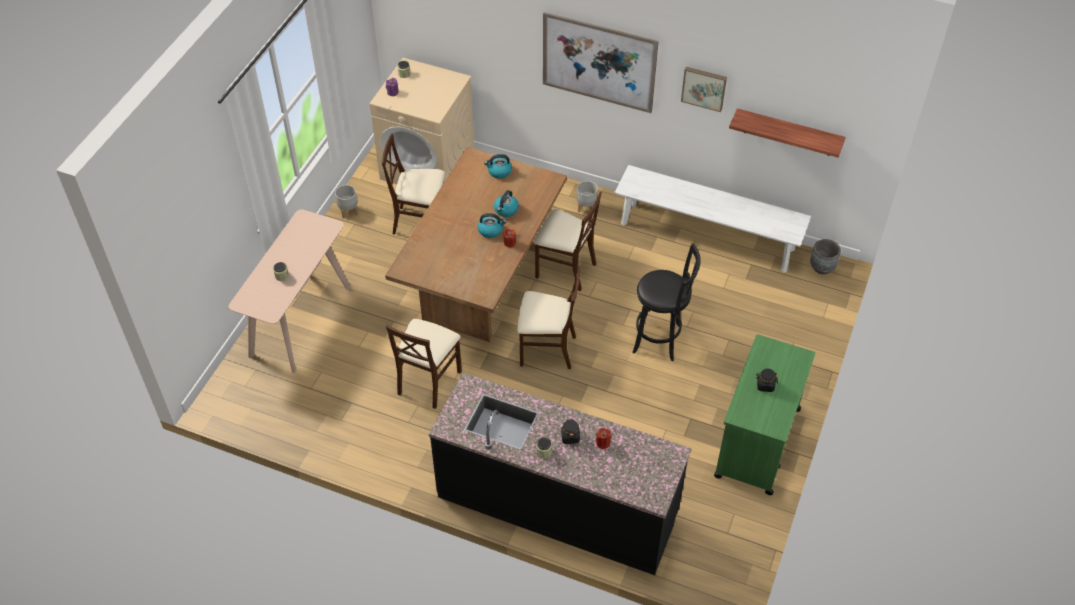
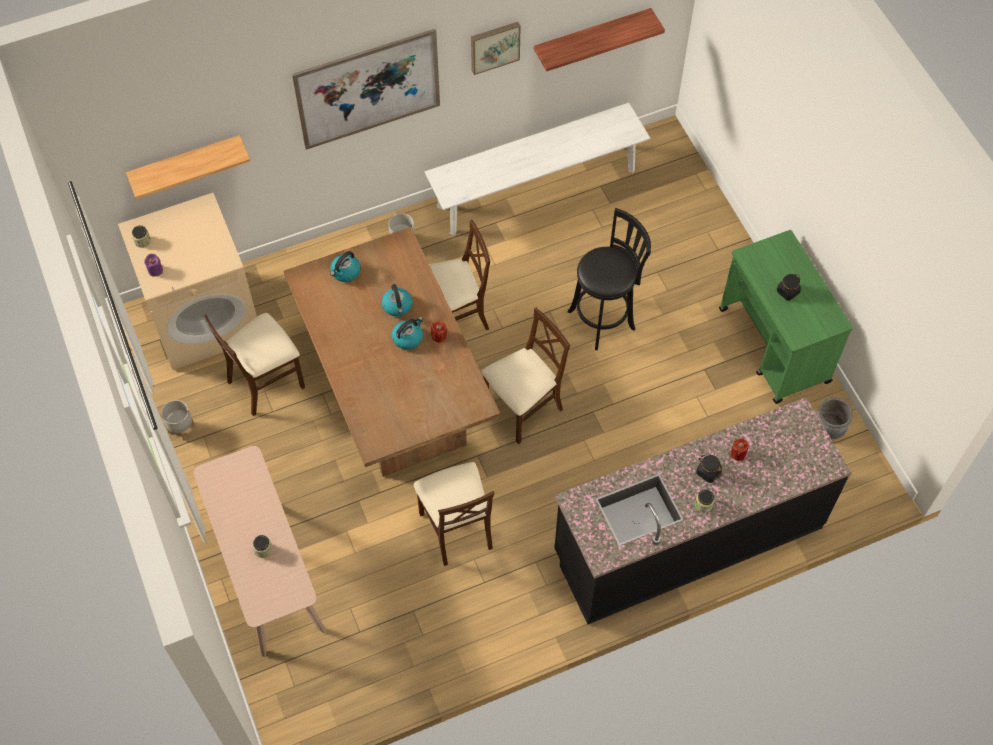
camera: 45 degrees left, 10 degrees up
(458, 40) = (186, 164): none -> shelf
(822, 267) = (657, 143): grey planter -> grey planter (829, 428)

